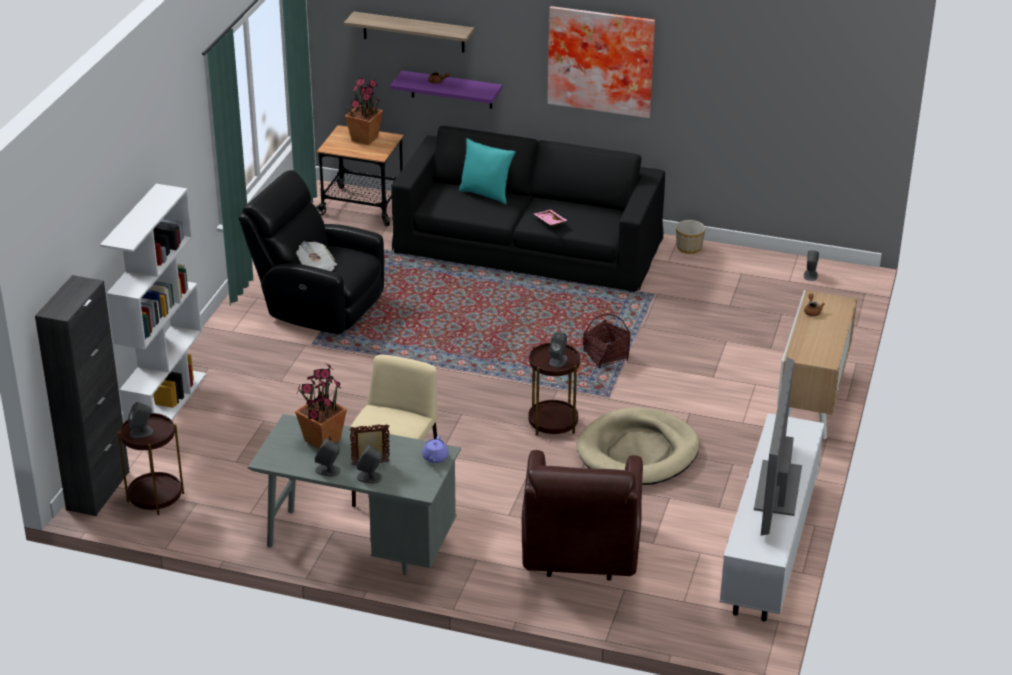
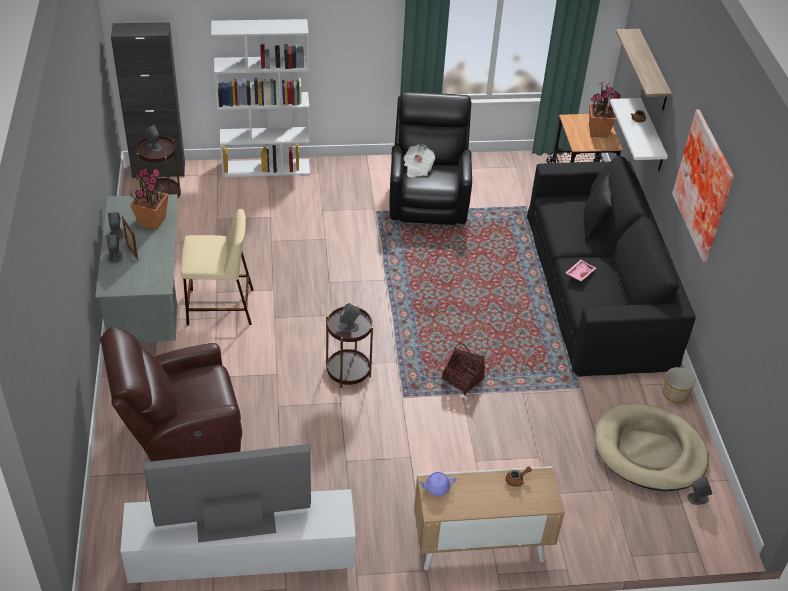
camera: 65 degrees right, 10 degrees up
(435, 458) = (152, 283): purple teapot -> purple teapot (436, 488)
(451, 90) = (651, 136): purple shelf -> white shelf
(486, 194) = (593, 225): turquoise pillow -> black pillow
(638, 452) = (335, 435): beige dog bed -> beige dog bed (649, 450)

